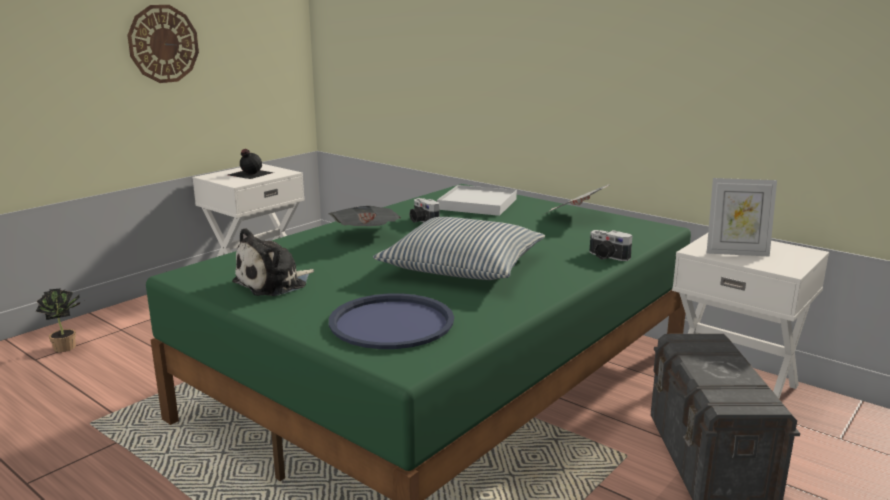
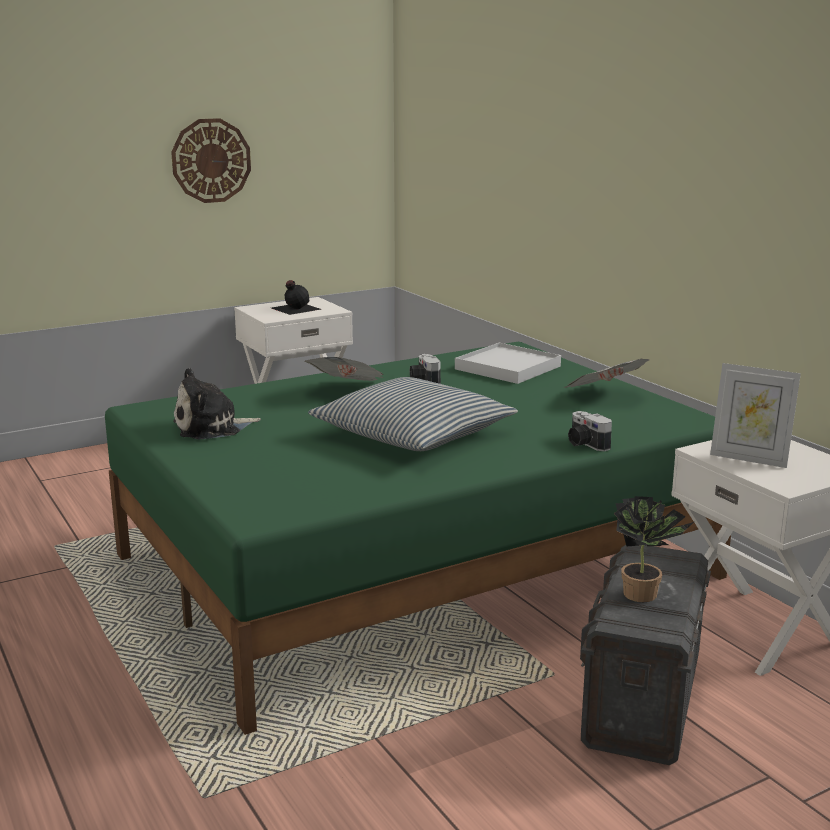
camera: 20 degrees right, 0 degrees up
(68, 347) = (74, 473): potted plant -> potted plant (645, 595)
(391, 323) = (282, 479): blue tray -> none

